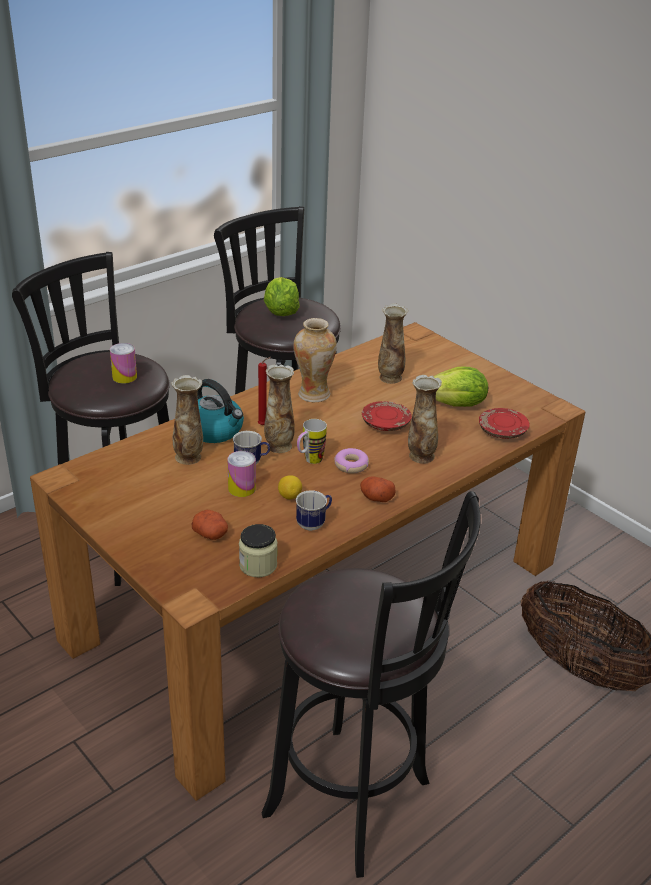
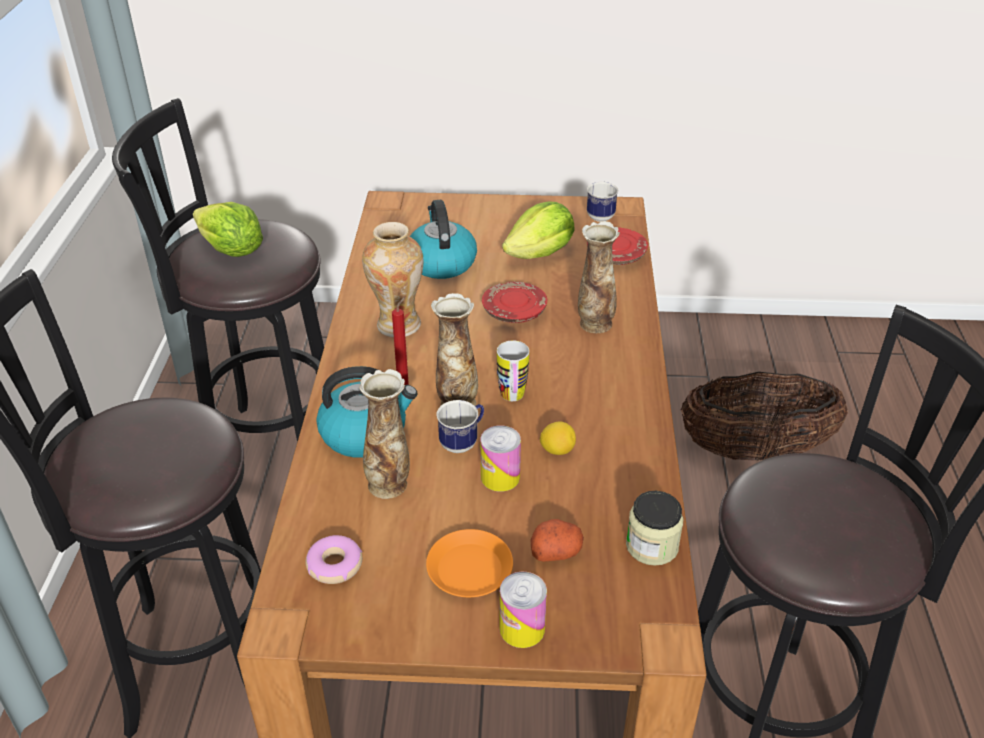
camera: 45 degrees left, 5 degrees up
(124, 377) = (173, 439): can -> can (522, 628)
(163, 512) = (469, 569): none -> orange plate
(314, 523) = (623, 460): mug -> mug (600, 215)
(351, 465) = (555, 376): donut -> donut (334, 565)
(376, 497) = (628, 392): potato -> none
(390, 378) = (441, 262): vase -> kettle

